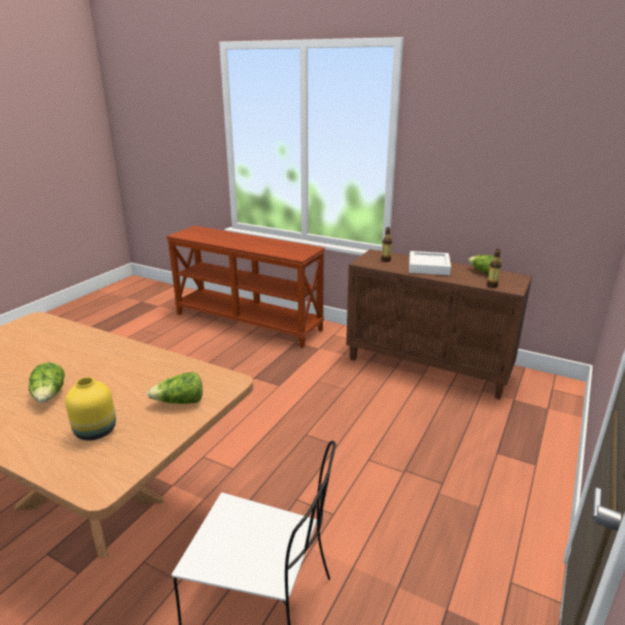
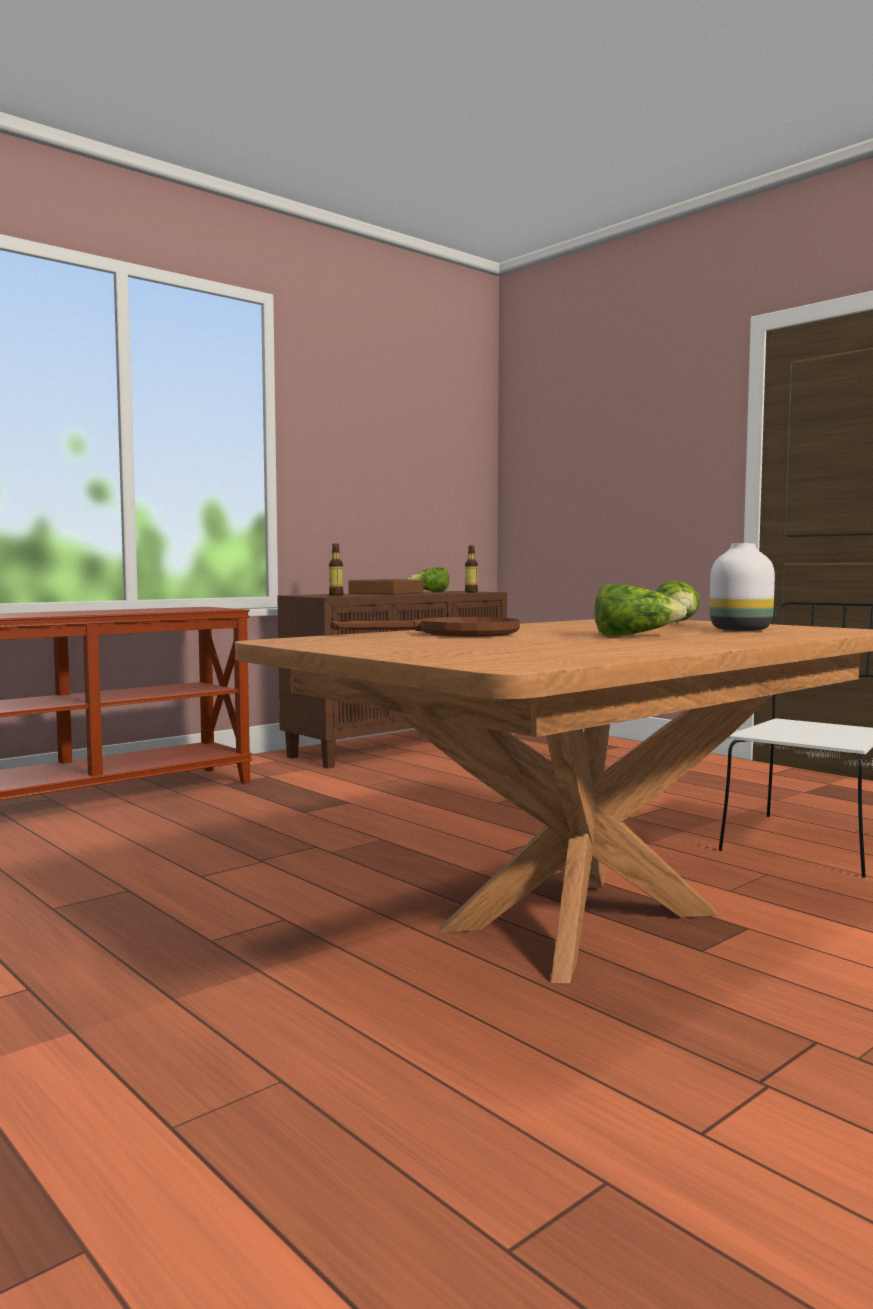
camera: 70 degrees left, 20 degrees down
(72, 345) = (453, 633): none -> brown frying pan
(95, 432) = (742, 630): yellow vase -> white vase
(428, 267) = (386, 593): white tray -> brown tray

